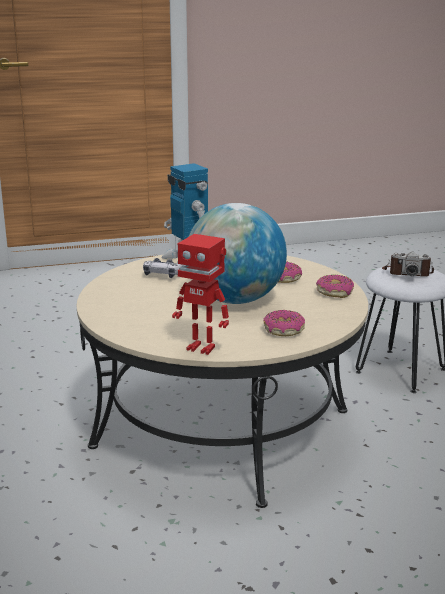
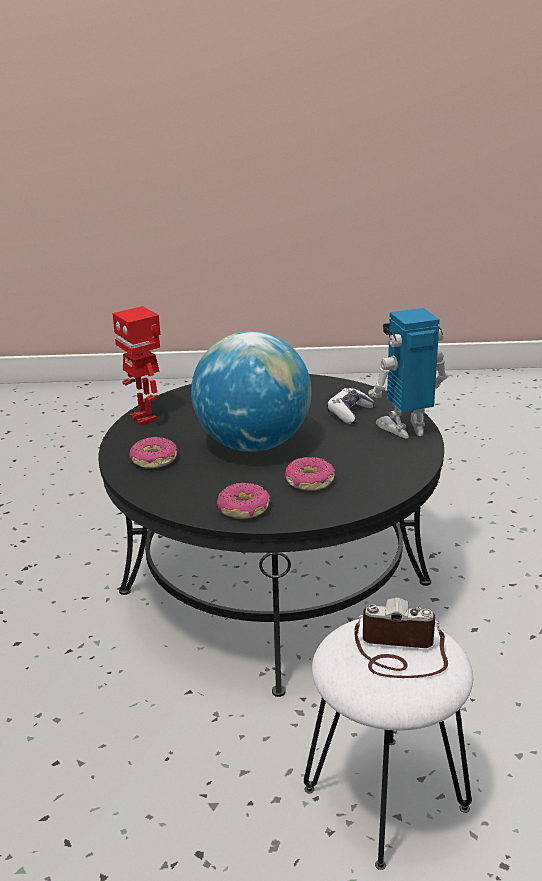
camera: 105 degrees right, 5 degrees up
(202, 348) = (145, 418): toy robot -> toy robot turned 75 degrees counterclockwise
(222, 428) = (274, 587): beige coffee table -> black coffee table
(407, 273) = (399, 653): camera -> camera turned 75 degrees clockwise

